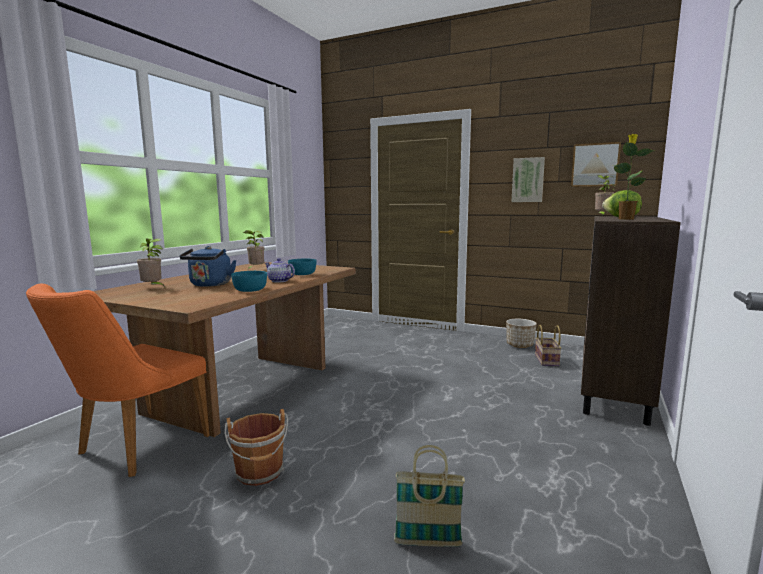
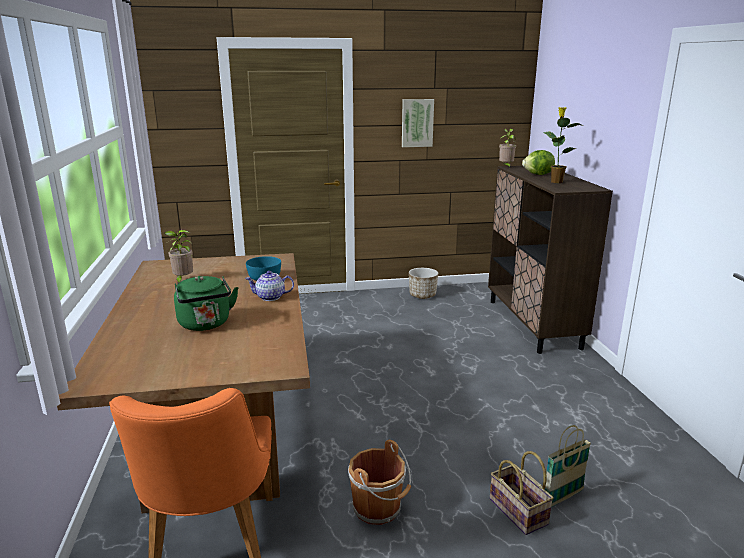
camera: 35 degrees left, 10 degrees up
(153, 287) = (142, 348): potted plant -> none
(210, 285) = (206, 324): blue kettle -> green kettle
(249, 290) = (277, 321): turquoise bowl -> none
(547, 360) = (462, 307): basket -> basket (520, 512)
(595, 165) = (479, 109): picture -> none

